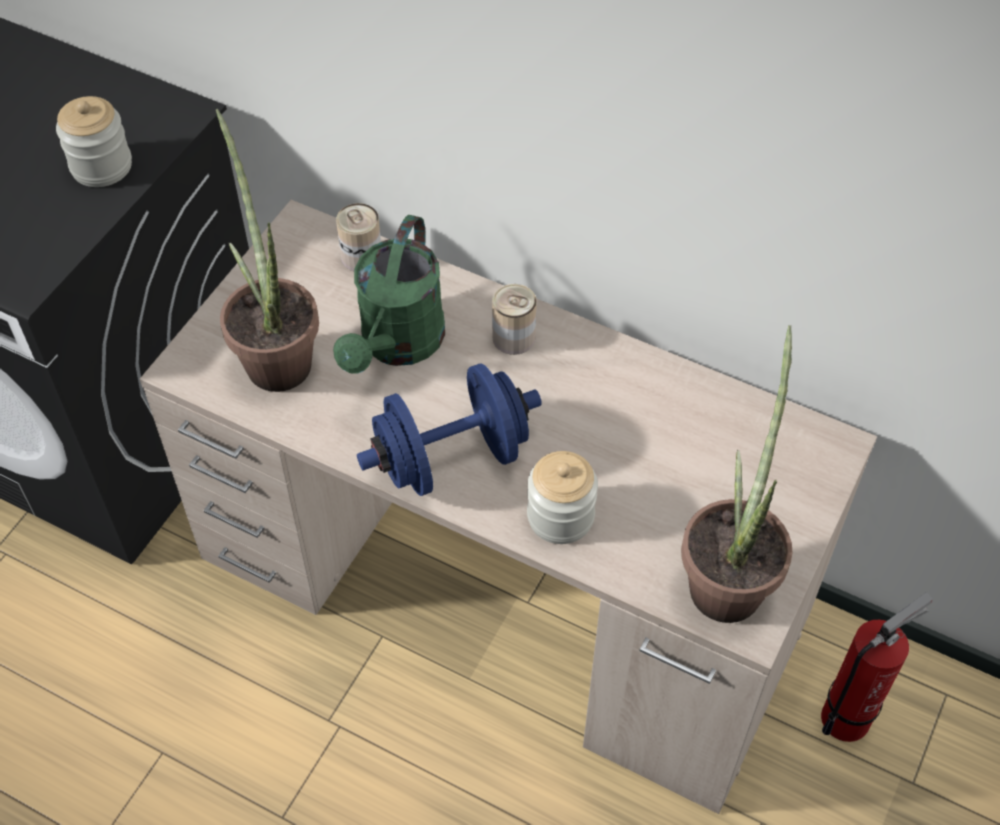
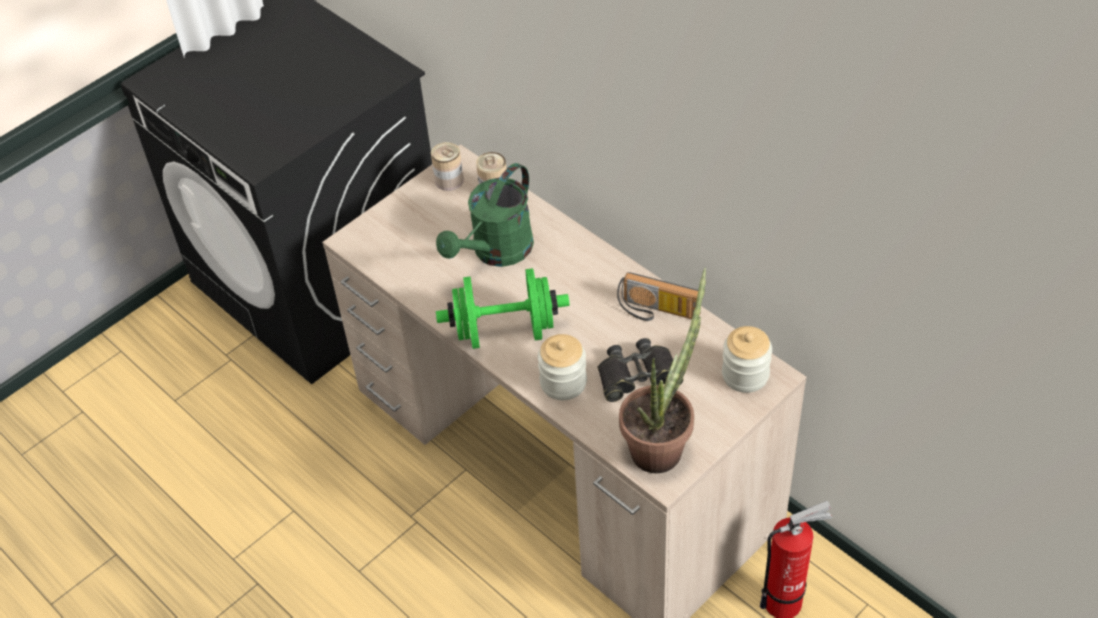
camera: 20 degrees right, 5 degrees down
(101, 166) = (331, 98): jar -> jar (745, 375)
(276, 354) = (414, 243): potted plant -> none
(451, 458) = (505, 331): blue dumbbell -> green dumbbell
(513, 337) = (576, 262): can -> can (449, 180)
(648, 387) = (656, 312): none -> radio
(657, 484) = (637, 375): none -> black binoculars

